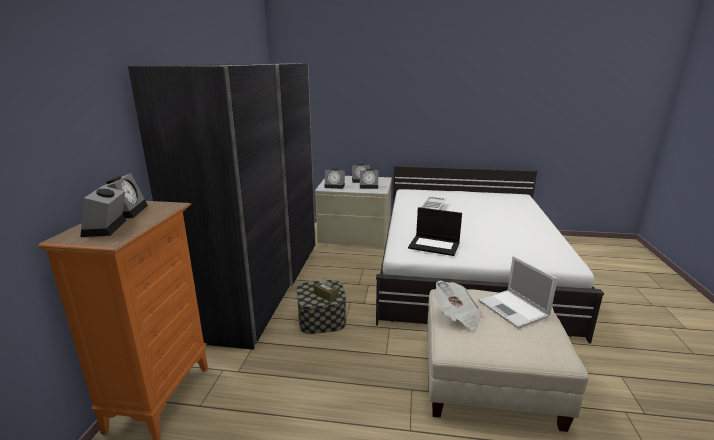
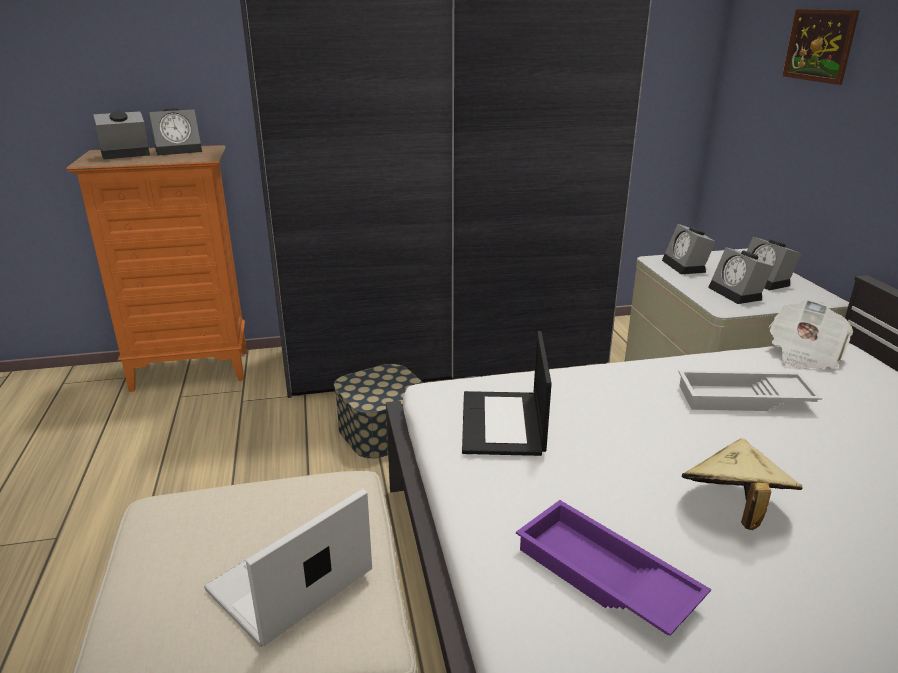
camera: 70 degrees right, 5 degrees up
(326, 295) = (373, 392): brown tissue box -> none
(339, 88) = (819, 45): none -> picture
(456, 315) = (249, 501): newspaper -> newspaper (803, 355)
(493, 226) = (733, 509): none -> beige hat
(524, 249) = (602, 578): none -> purple tray

